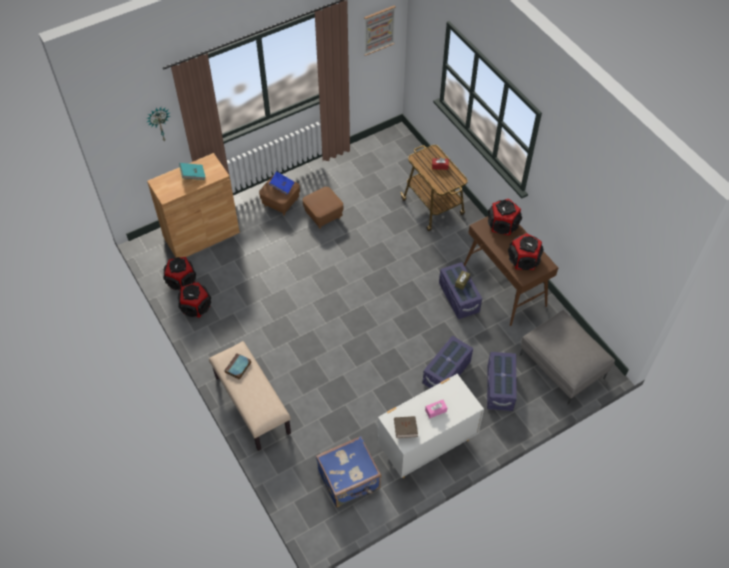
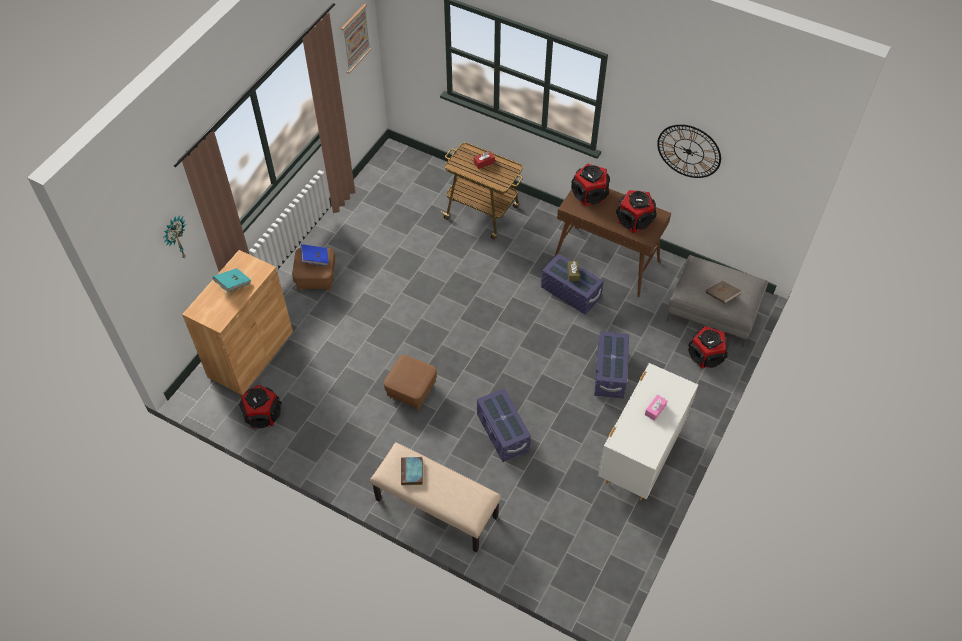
camera: 30 degrees left, 0 degrees up
(196, 307) = (300, 435): speaker -> speaker (706, 355)
(323, 215) = (373, 272): brown ottoman -> brown ottoman (411, 391)
(349, 480) = (590, 531): blue suitcase -> none
(405, 430) = (640, 445): brown book -> brown book (721, 296)
(499, 388) = (670, 363): purple storage box -> purple storage box (503, 433)
(583, 221) = (689, 151): none -> wall clock

